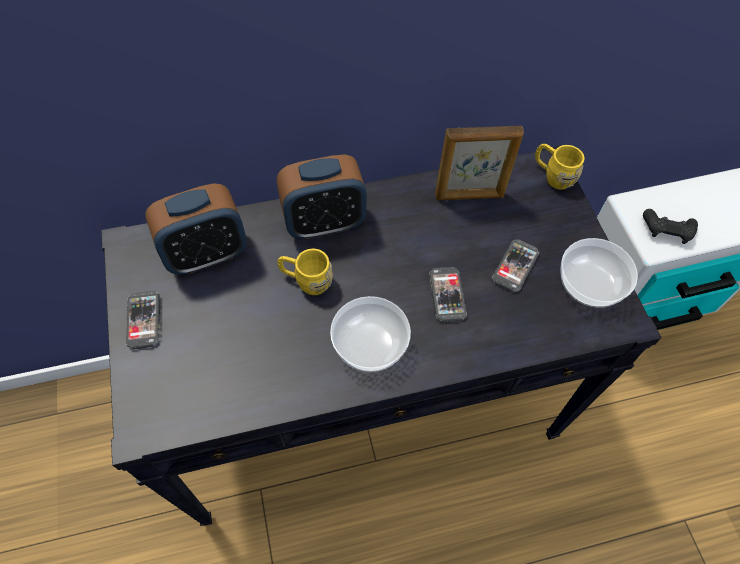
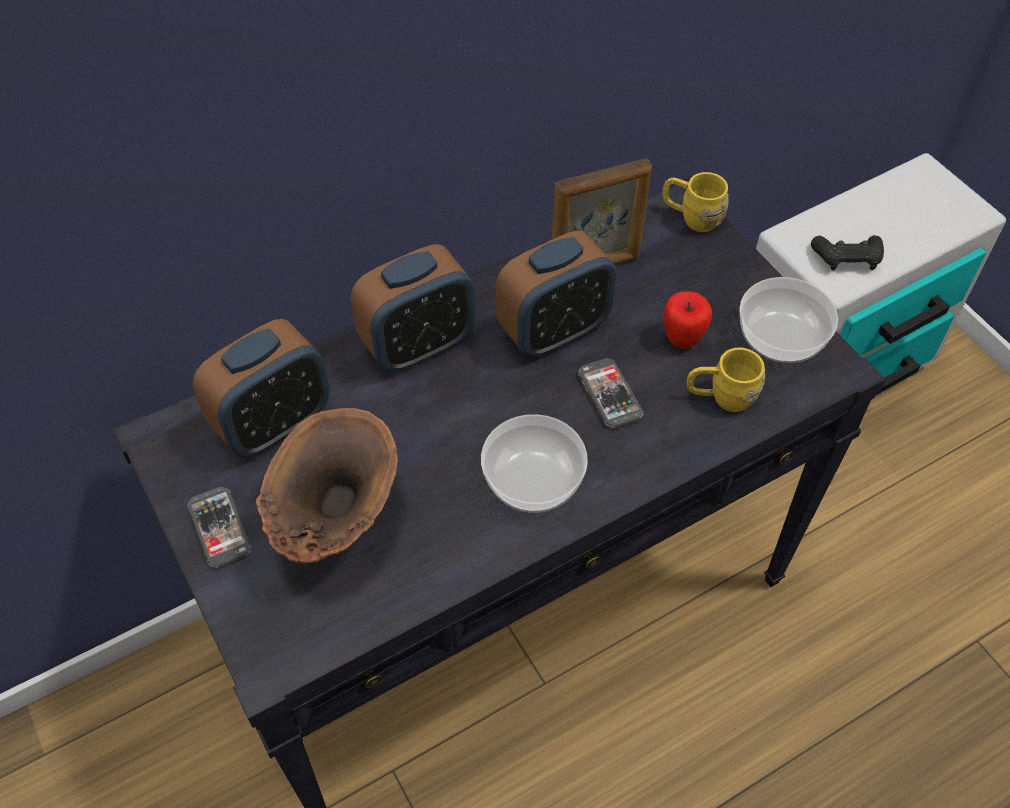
camera: 15 degrees left, 5 degrees down
(222, 338) = (336, 523): none -> brown vase
(306, 281) = (421, 423): yellow mug -> yellow mug (721, 397)
(423, 237) = (554, 331): none -> alarm clock
(515, 266) = (682, 339): phone -> apple

